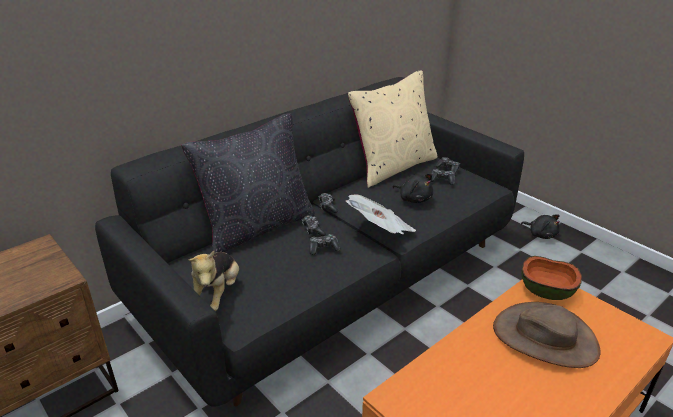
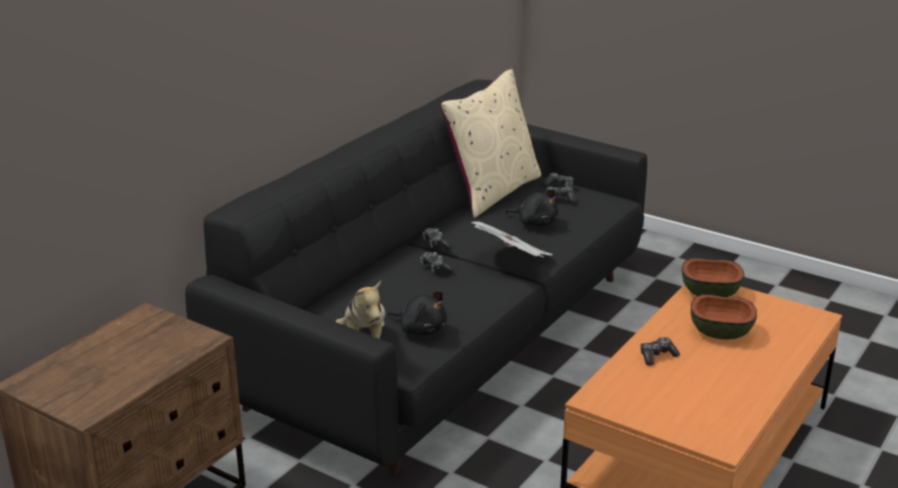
camera: 15 degrees left, 5 degrees down
(257, 227) = (366, 274): black pillow -> none
(323, 248) = (458, 284): game controller -> game controller (657, 356)
(541, 234) = (675, 258): black plush toy -> black plush toy (420, 329)
(545, 338) = (721, 332): brown hat -> bowl

